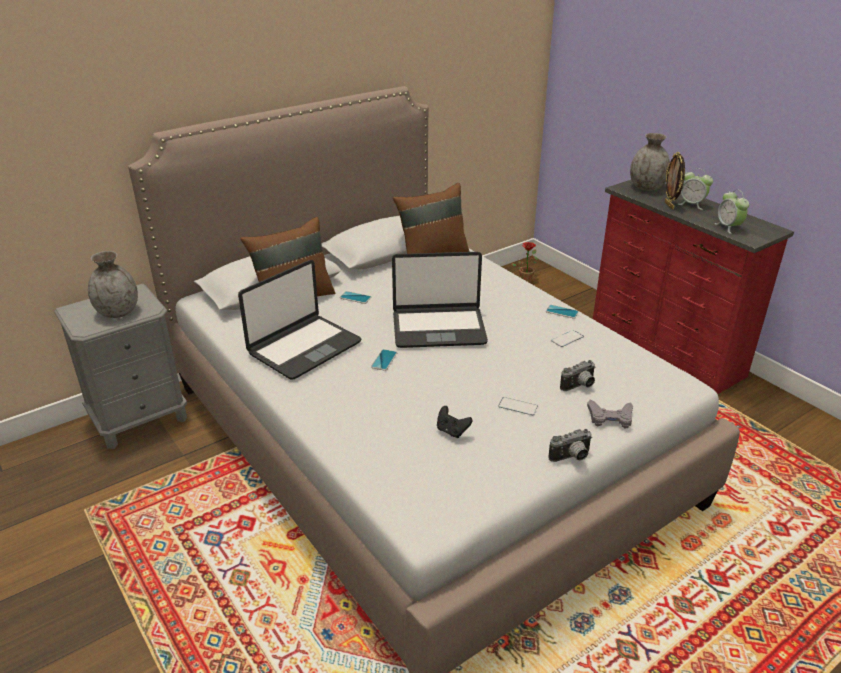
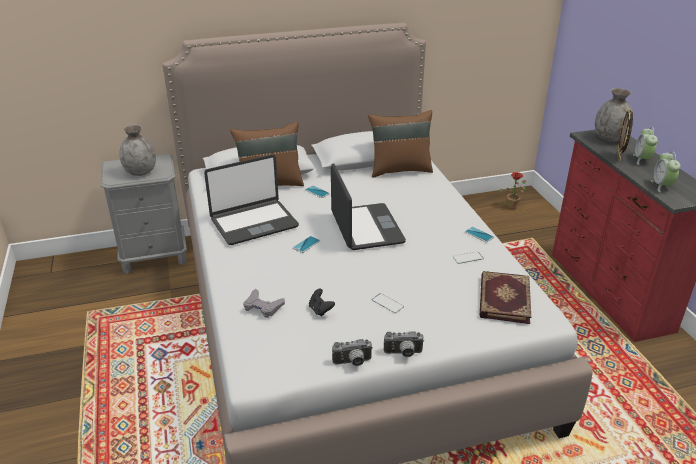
camera: 20 degrees right, 0 degrees up
(438, 328) = (366, 228): laptop -> laptop turned 120 degrees counterclockwise
(579, 386) = (450, 299): camera -> camera (353, 363)
(610, 417) = (458, 330): grey game controller -> grey game controller (262, 306)
(631, 374) = (503, 299): none -> book
(691, 204) = (642, 160): alarm clock -> alarm clock turned 45 degrees clockwise

